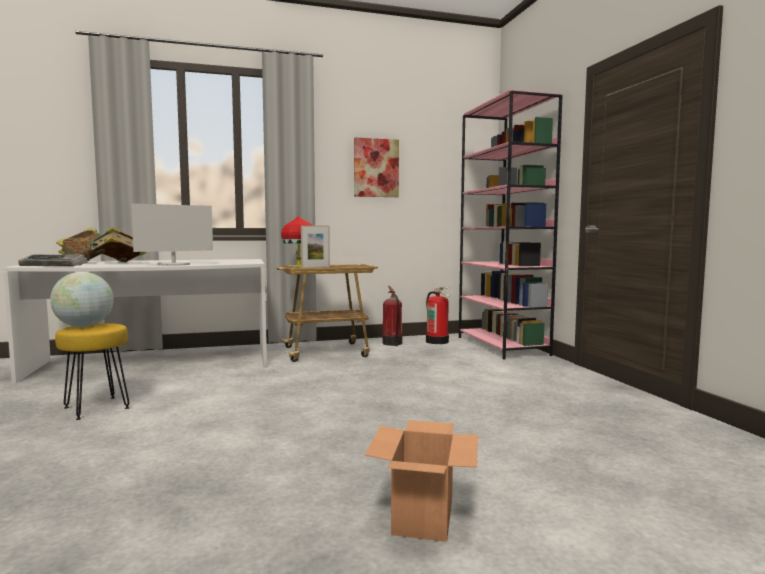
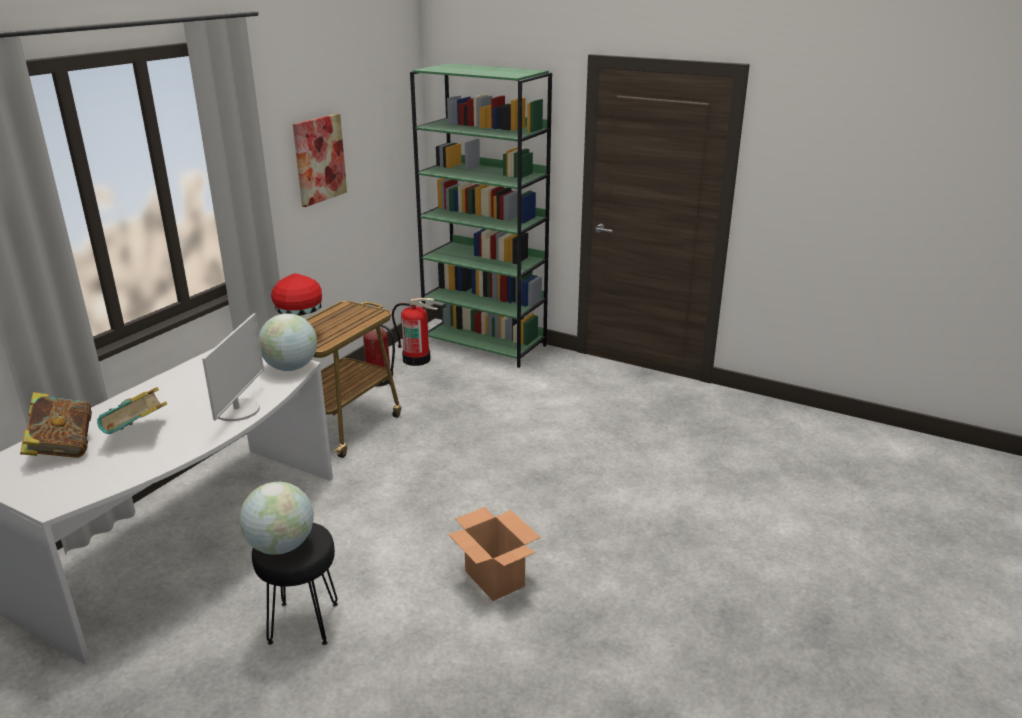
camera: 45 degrees left, 20 degrees up
(54, 265) = (96, 483): keyboard -> none
(96, 408) = (304, 623): yellow stool -> black stool
(245, 262) = (291, 368): none -> globe
(315, 267) = (341, 336): picture frame -> none
(422, 516) = (719, 557): cardboard box -> cardboard box (494, 578)
(502, 346) = (486, 344): pink bookcase -> green bookcase

